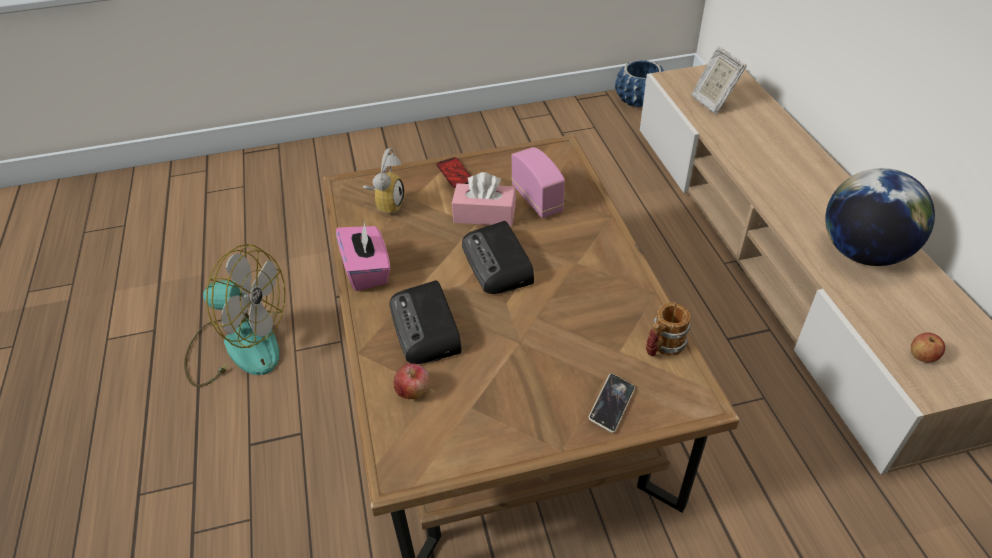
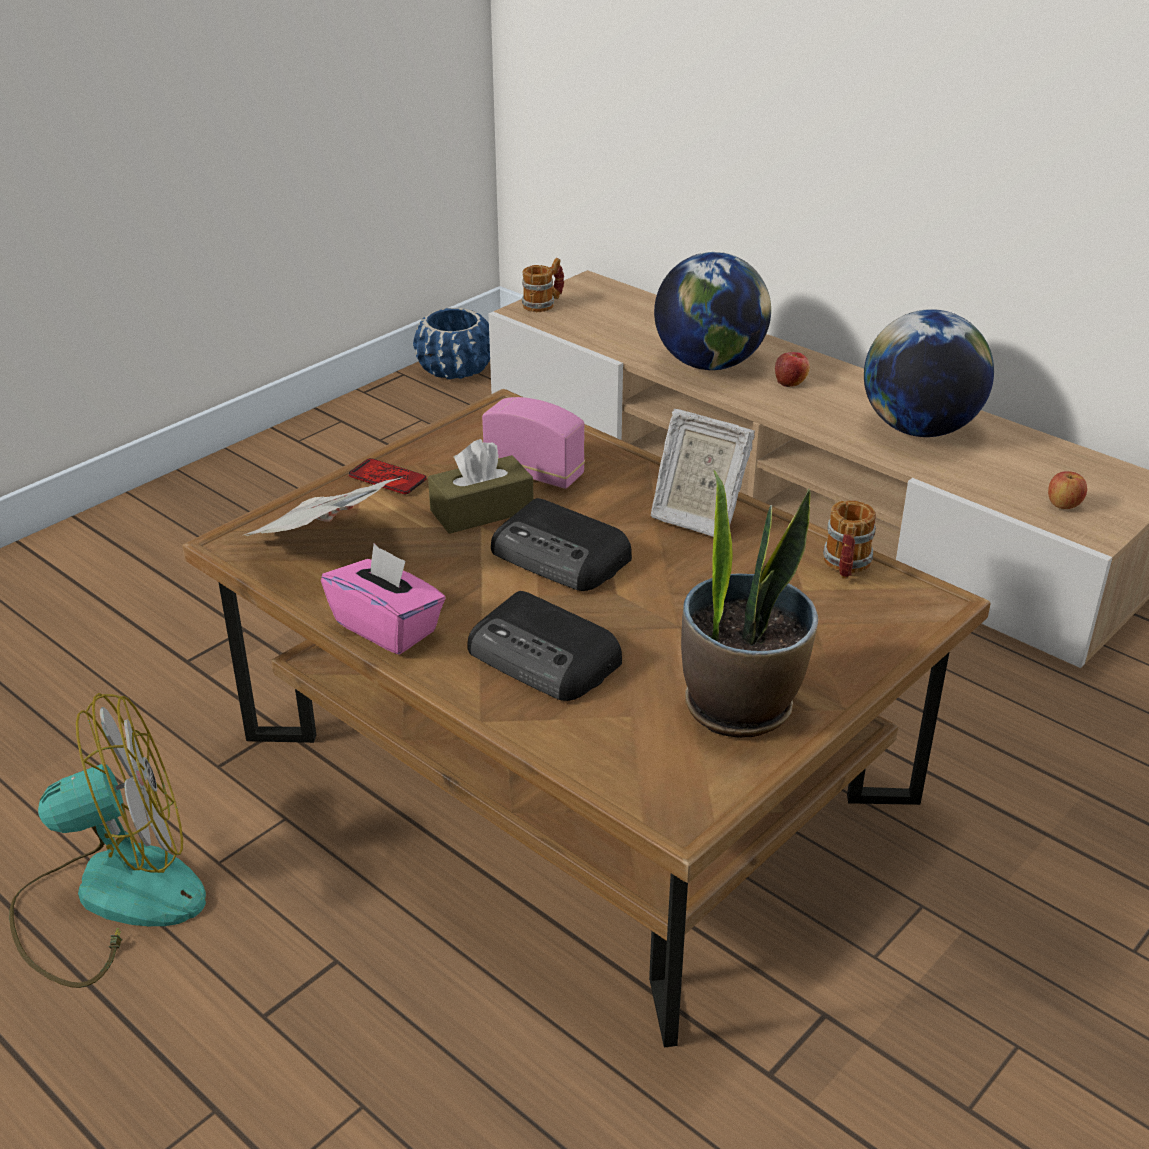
camera: 35 degrees left, 10 degrees down
(386, 204) = (326, 544): alarm clock -> newspaper
(413, 391) = (602, 728): apple -> apple (790, 381)
(484, 214) = (482, 511): pink tissue box -> brown tissue box
(502, 415) = (740, 705): none -> potted plant
(611, 405) = (851, 642): phone -> none
(685, 77) = (544, 304): none -> mug
(712, 102) = (605, 323): picture frame -> picture frame (696, 517)
(755, 152) = (709, 364): none -> globe

